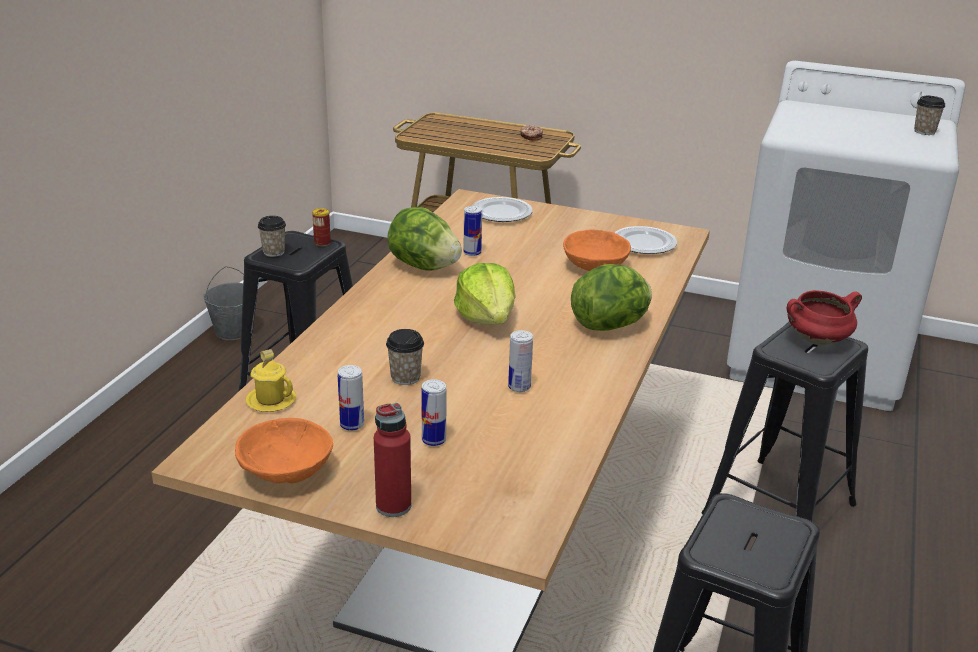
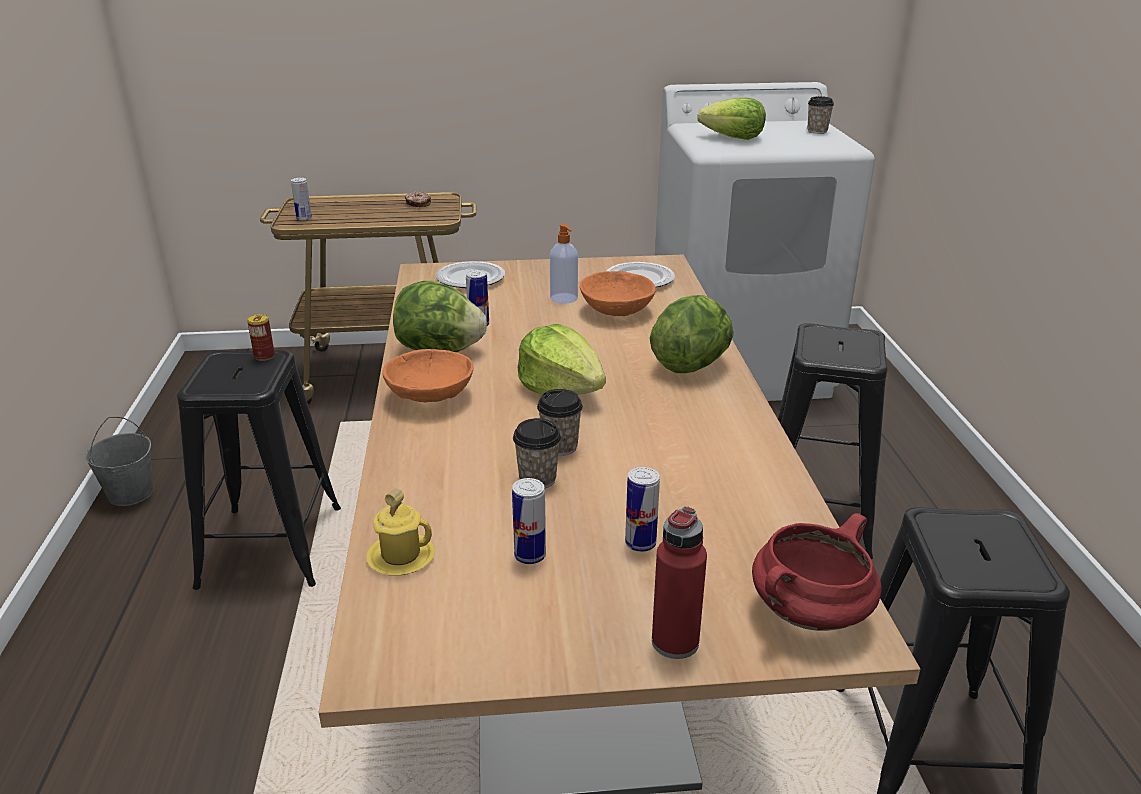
camera: 25 degrees left, 0 degrees up
(274, 252) = (212, 380): cup -> cup (560, 447)
(285, 473) = (505, 648): orange bowl -> orange bowl (430, 398)
(519, 387) = (669, 454): can -> can (304, 218)
(561, 246) = (564, 299): none -> soap dispenser
(817, 340) = (839, 338): red cooking pot -> red cooking pot (809, 616)
(824, 125) = (733, 138): none -> lettuce

